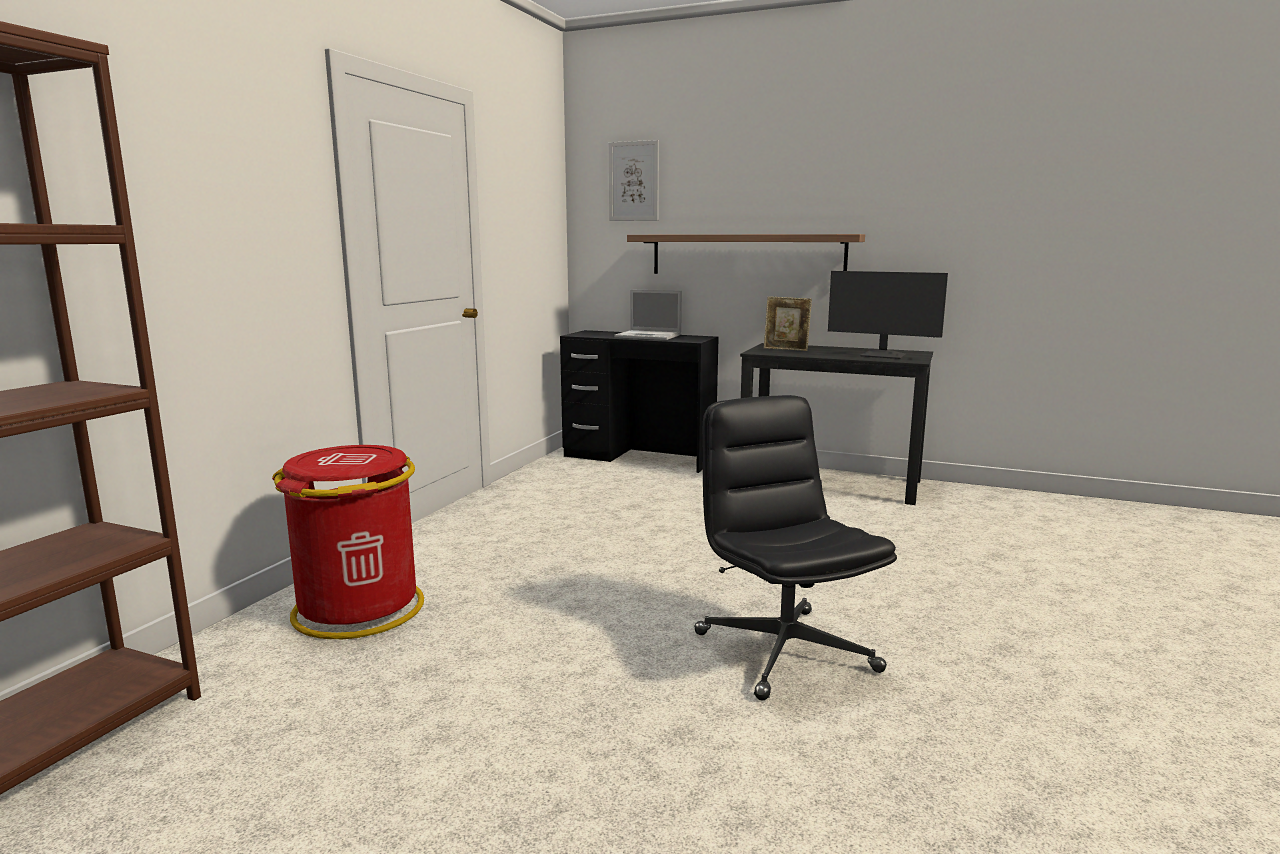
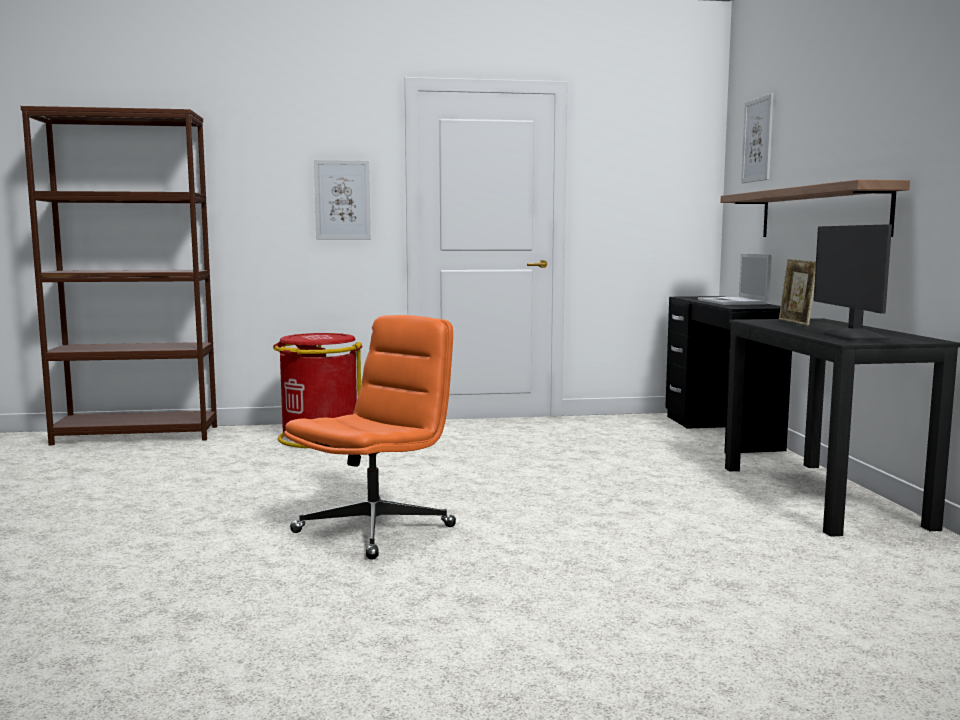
camera: 60 degrees right, 5 degrees down
(270, 236) = (342, 200): none -> picture
(783, 651) = (375, 529): black office chair -> orange office chair

